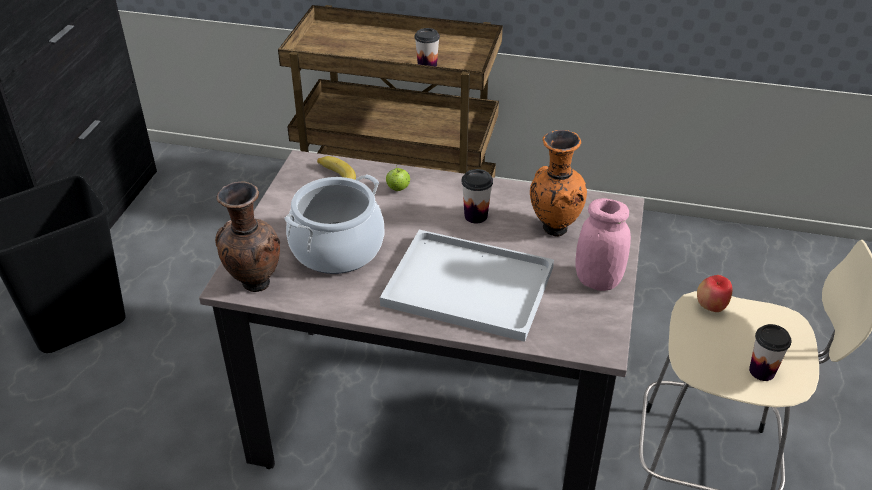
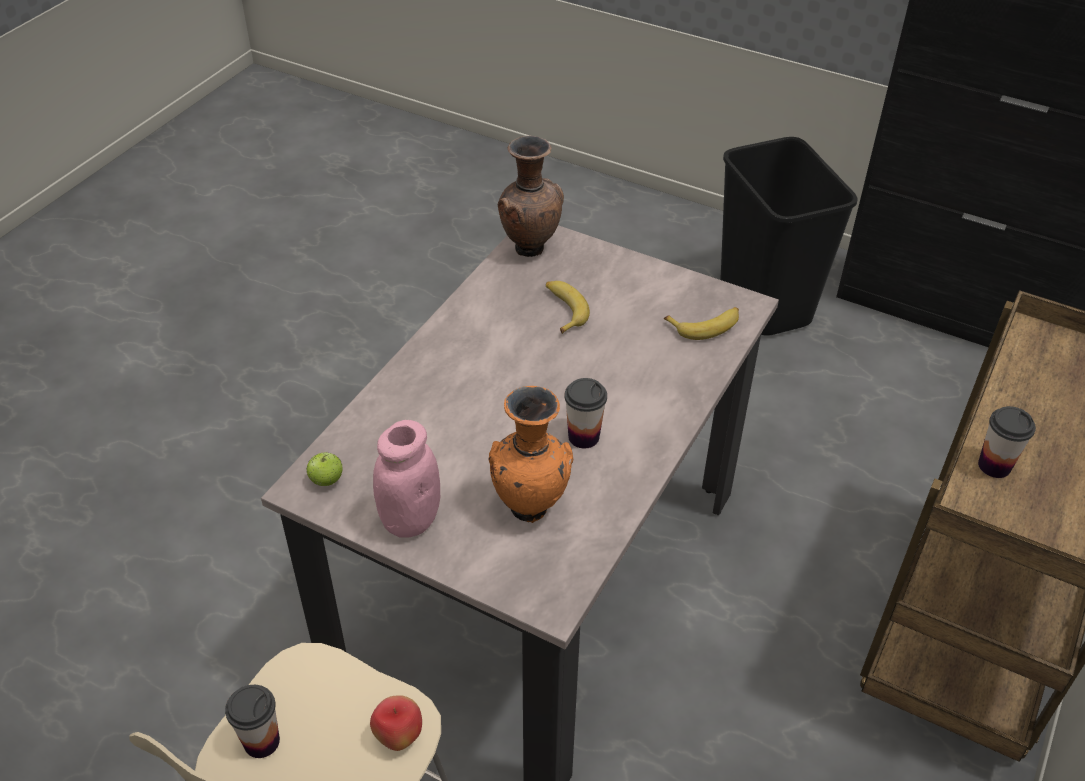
camera: 105 degrees right, 5 degrees up
(337, 249) = (563, 310): cooking pot -> banana
(398, 189) = (664, 377): apple -> apple (326, 480)
(472, 286) = (454, 403): white tray -> none

